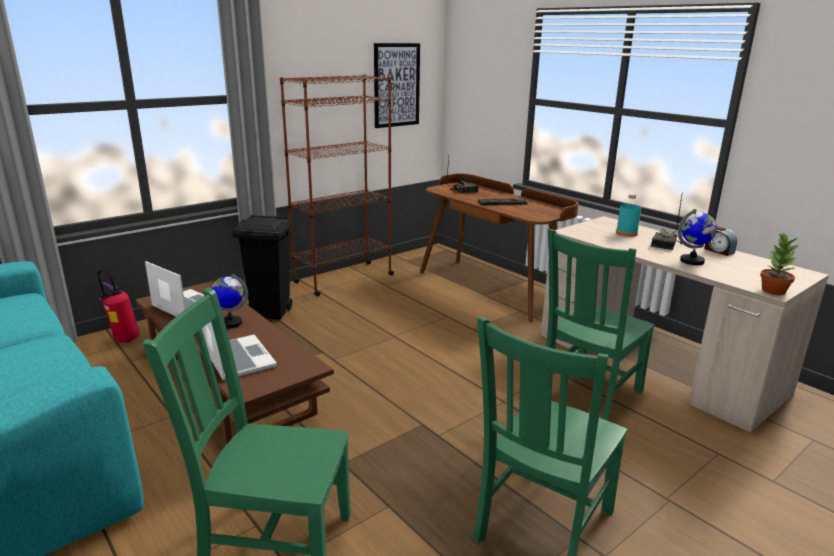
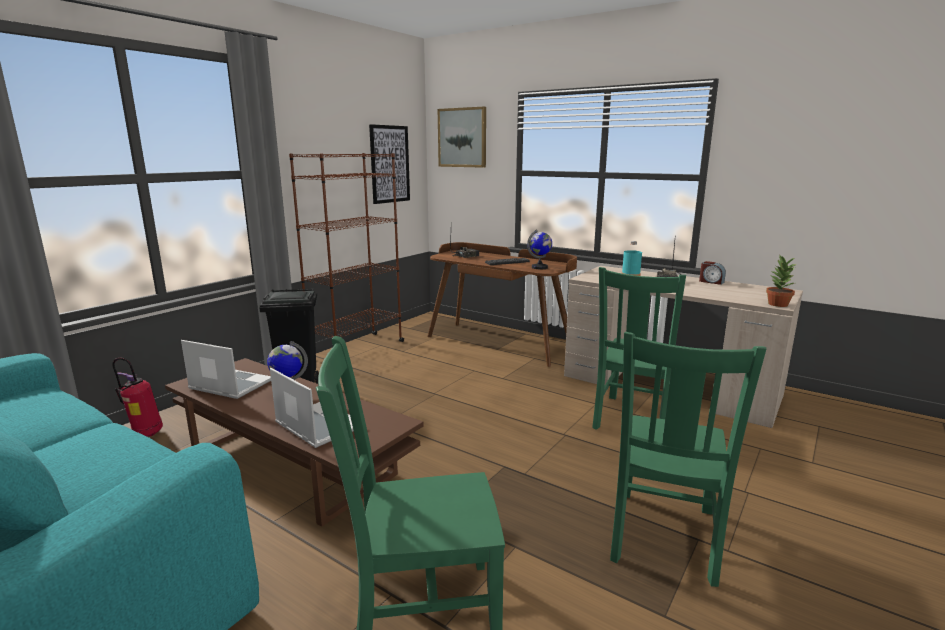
camera: 15 degrees left, 5 degrees down
(478, 57) = (462, 137): none -> picture
(692, 261) = (699, 290): globe -> globe (540, 267)

